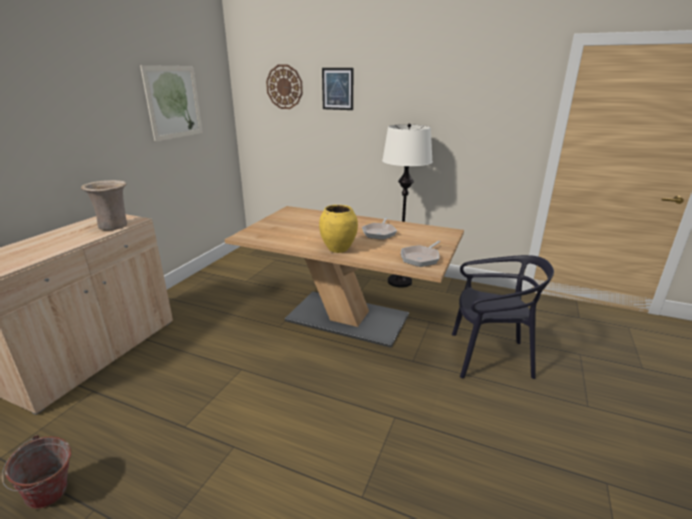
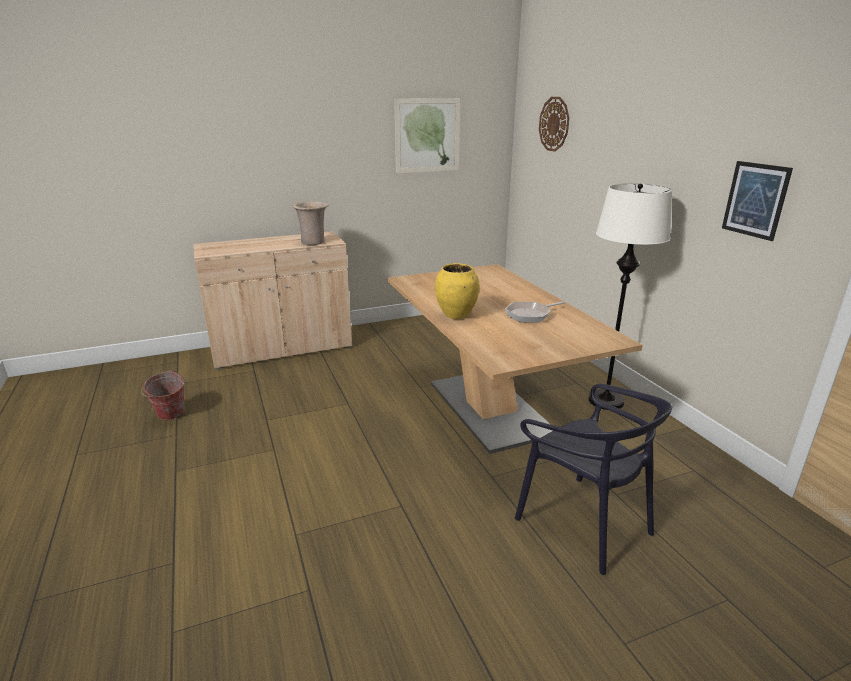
camera: 45 degrees right, 0 degrees up
(337, 89) = (600, 129): picture -> picture (755, 200)
(421, 258) = (516, 351): frying pan -> none

